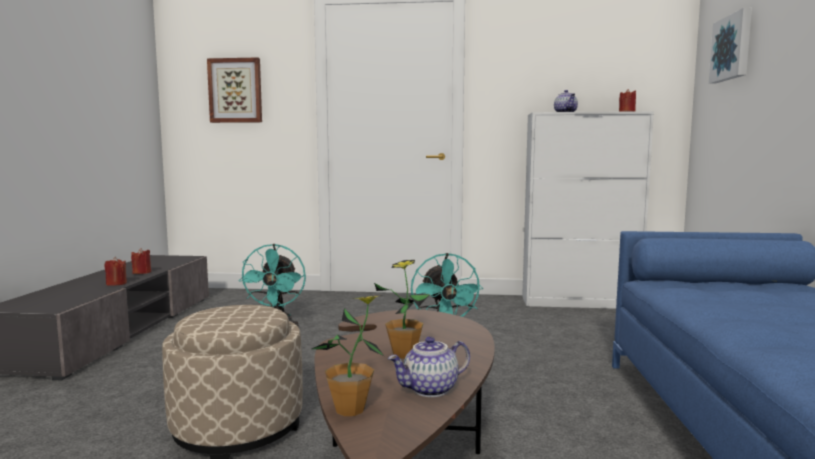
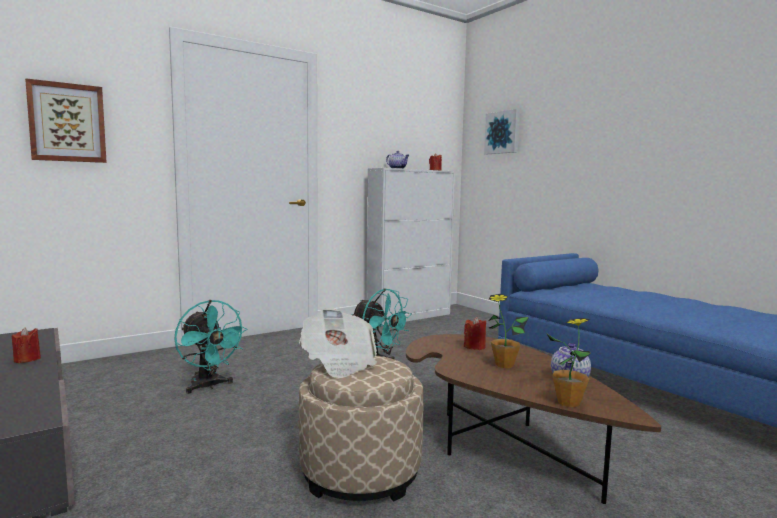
camera: 40 degrees left, 0 degrees up
(116, 283) = (33, 378): red candle -> red candle (474, 347)
(228, 308) = (338, 363): none -> newspaper

